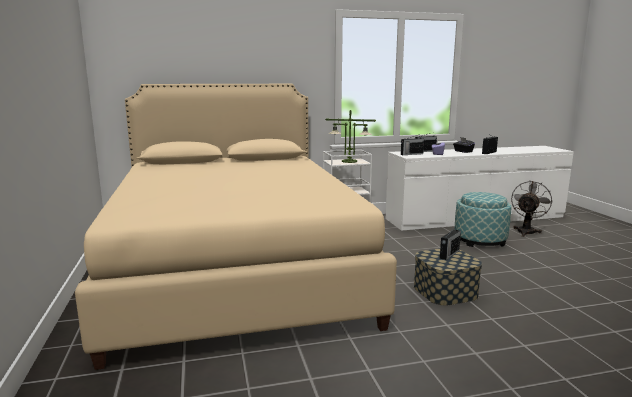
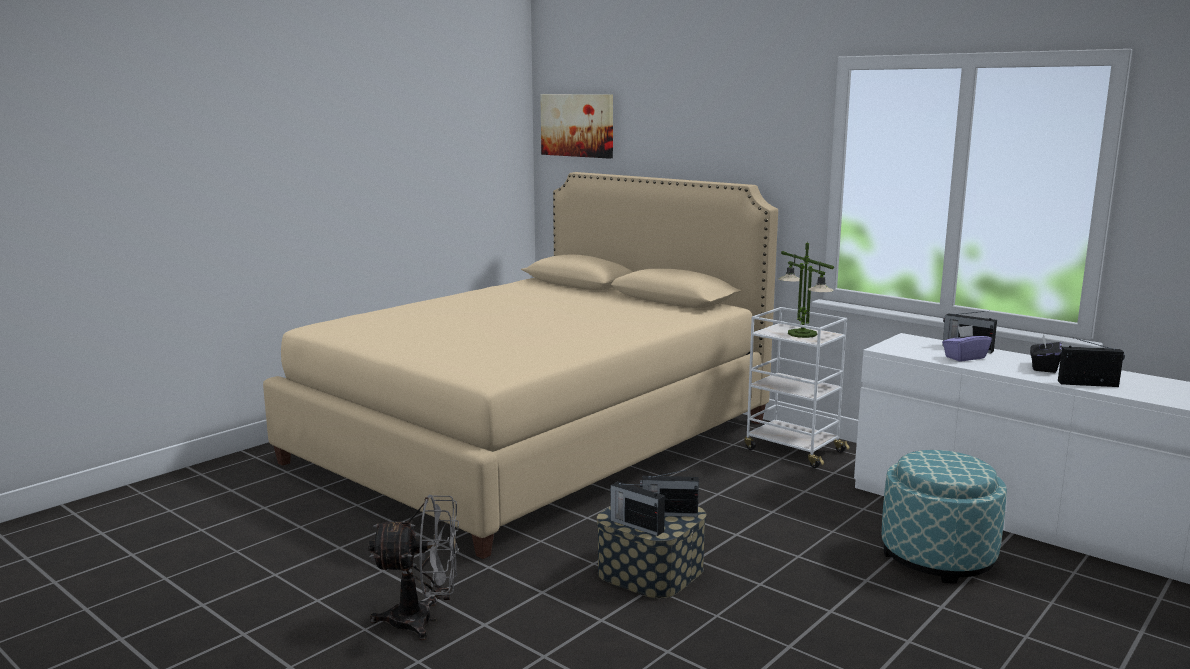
camera: 55 degrees right, 0 degrees up
(136, 49) = (577, 125): none -> picture
(411, 154) = (911, 346): radio -> radio (636, 525)
(526, 231) = (1098, 593): grey fan -> grey fan (423, 621)

